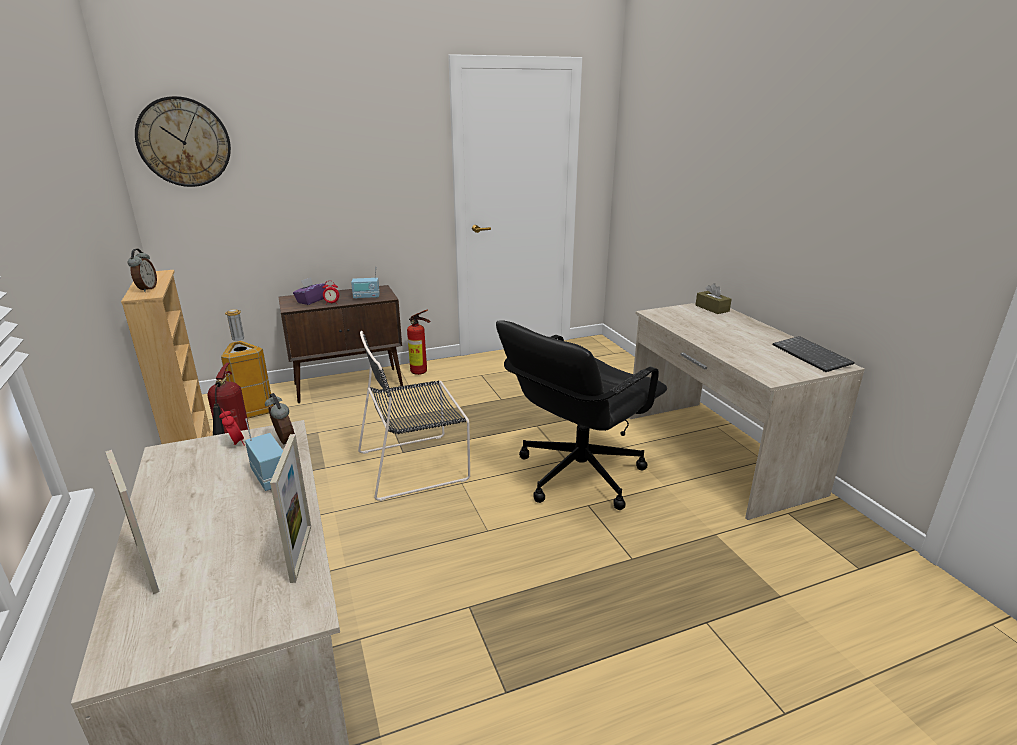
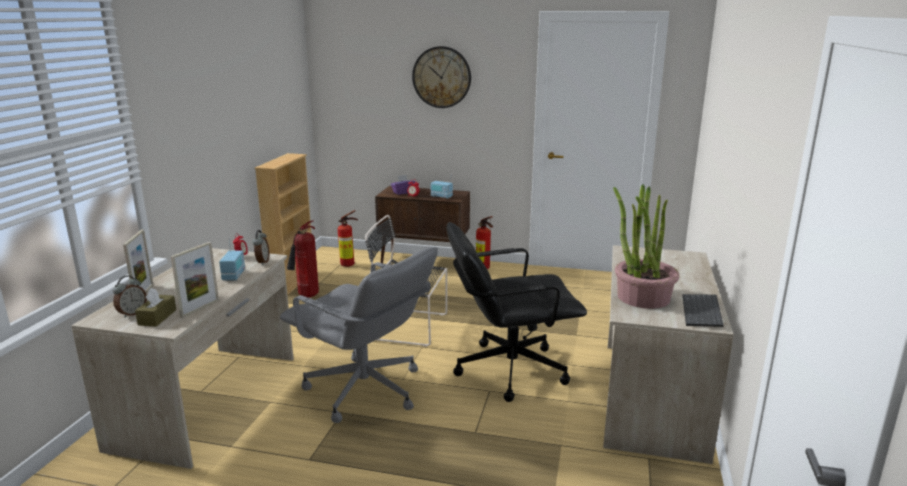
camera: 35 degrees right, 5 degrees down
(146, 289) = (274, 163): alarm clock -> alarm clock (132, 313)
(184, 142) = (345, 71): wall clock -> wall clock (441, 77)
(252, 411) = (349, 264): trash can -> fire extinguisher
(463, 565) = (364, 391): none -> grey office chair
(712, 308) = (688, 258): brown tissue box -> brown tissue box (157, 317)
(749, 355) = (642, 297): none -> potted plant

